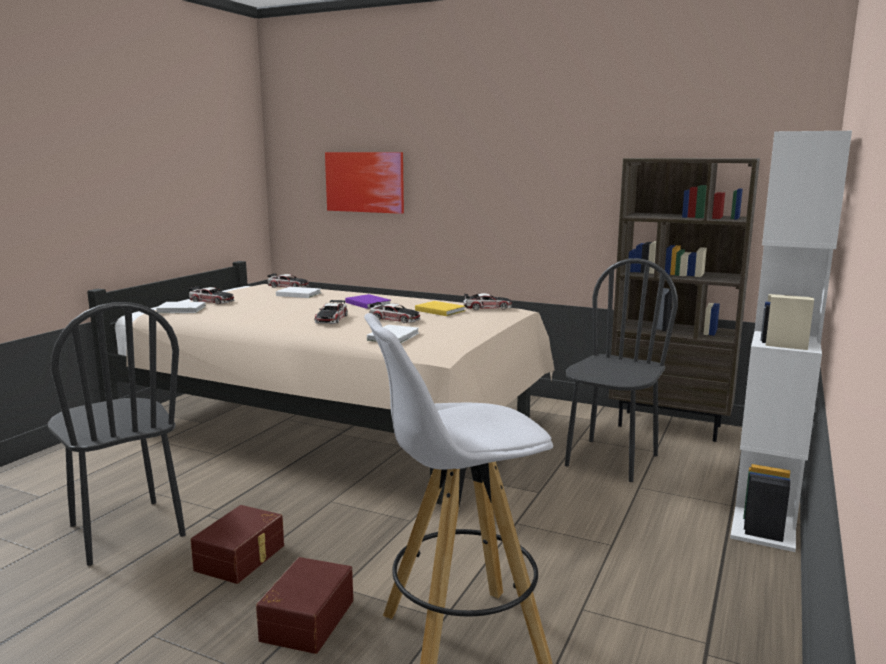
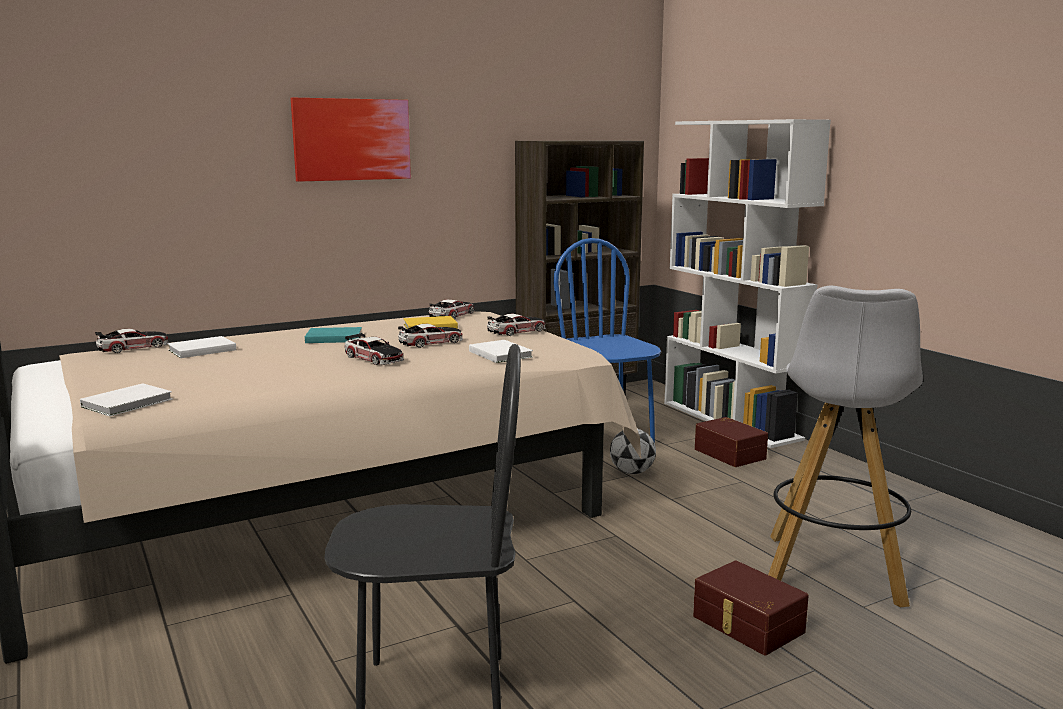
camera: 55 degrees left, 0 degrees up
(212, 301) = (119, 384): toy car -> toy car (517, 331)
(242, 558) = (595, 632): brown storage box -> brown storage box (731, 453)
(365, 182) = (171, 179): picture -> picture (352, 139)
(368, 303) = (332, 338): purple book -> turquoise book
(547, 491) = (632, 472): none -> football
(610, 460) = (607, 436): black chair -> blue chair

